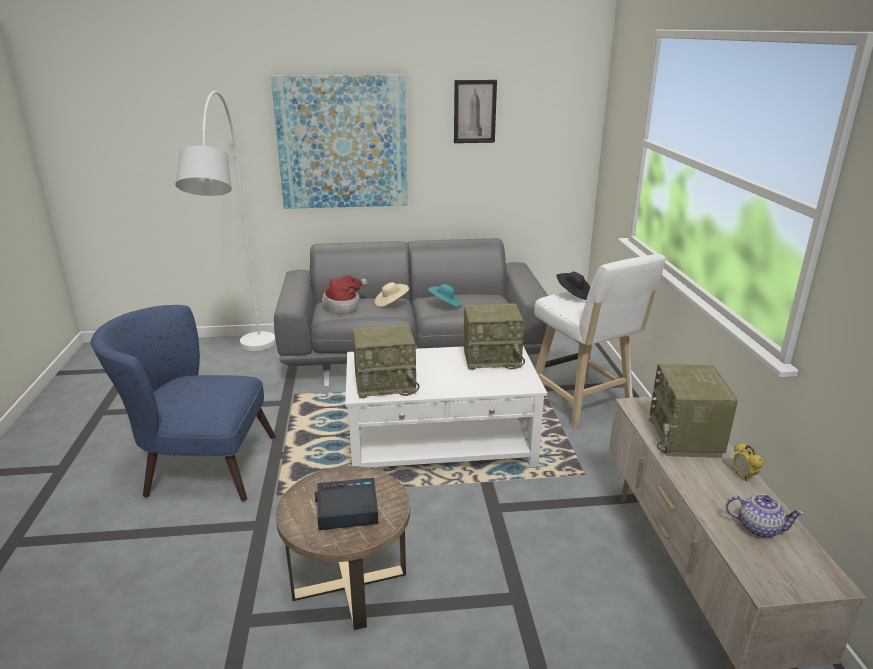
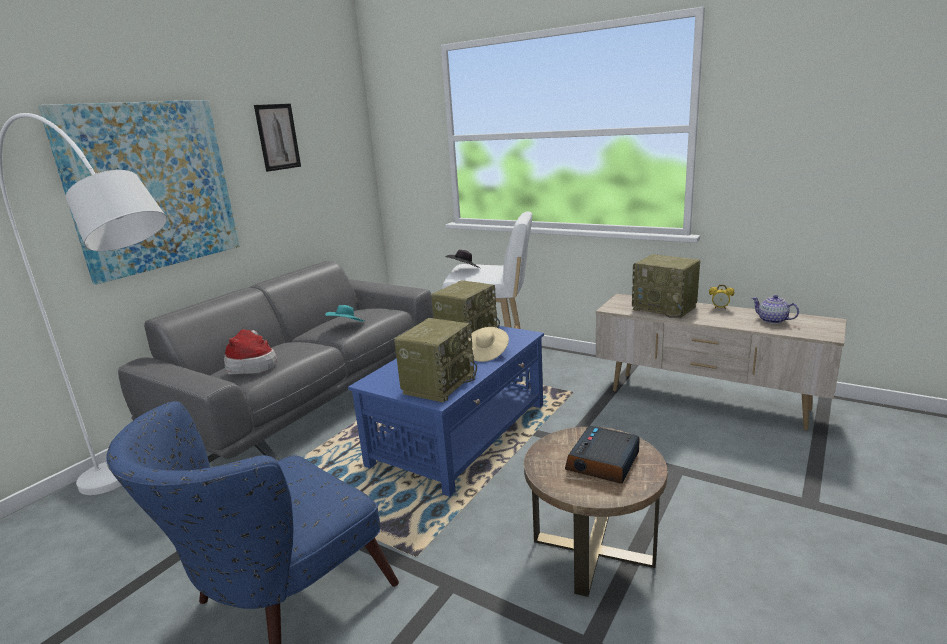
camera: 50 degrees left, 5 degrees down
(391, 303) = (294, 344): beige hat -> beige hat (487, 353)
(442, 443) = (461, 433): white coffee table -> blue coffee table
(758, 527) = (772, 320): teapot -> teapot turned 105 degrees counterclockwise

